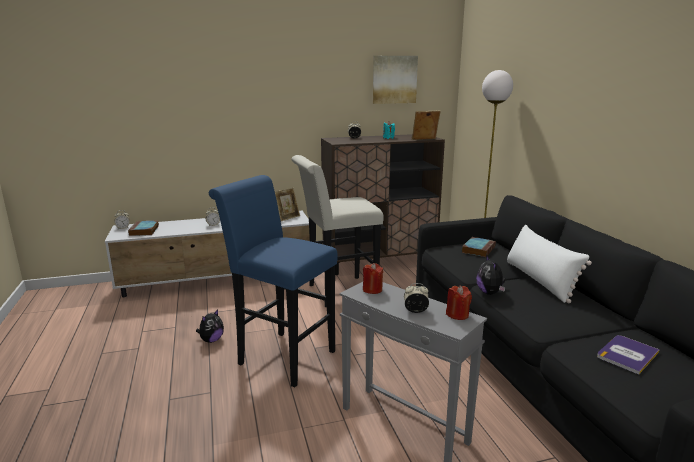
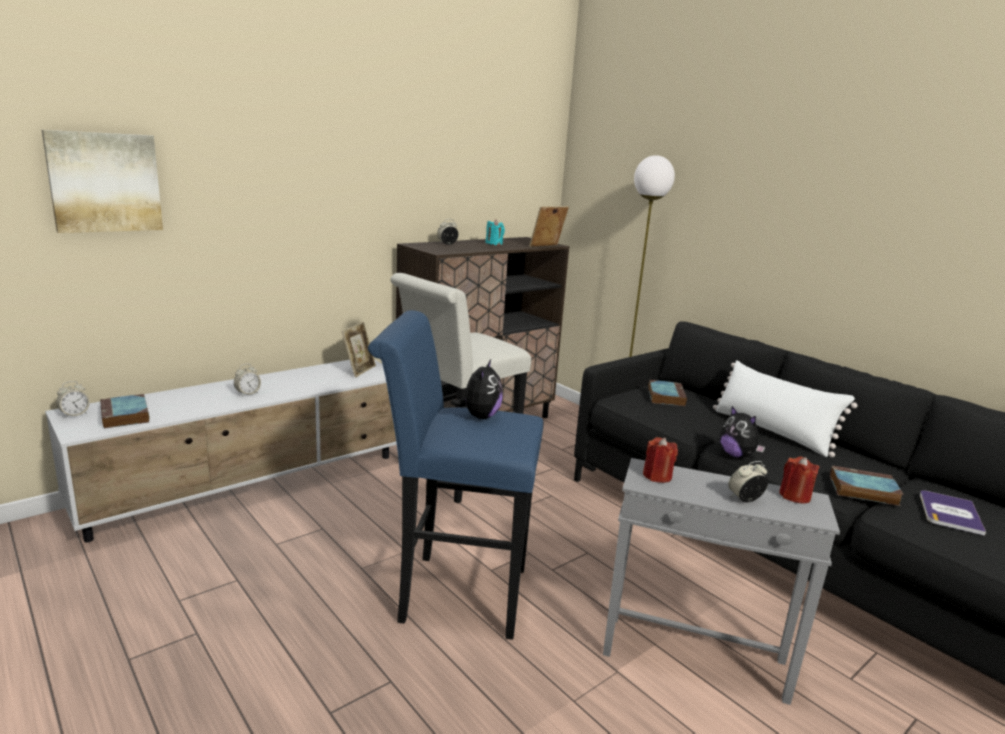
camera: 25 degrees left, 0 degrees up
(211, 340) = (321, 590): plush toy -> plush toy (479, 416)
(394, 79) = (491, 158): picture -> picture (105, 182)
(565, 328) = (862, 490): none -> book

